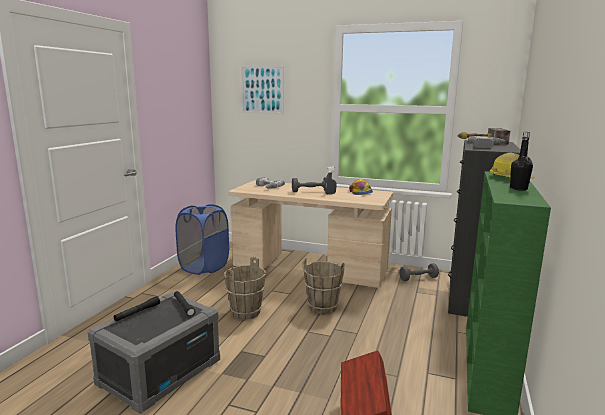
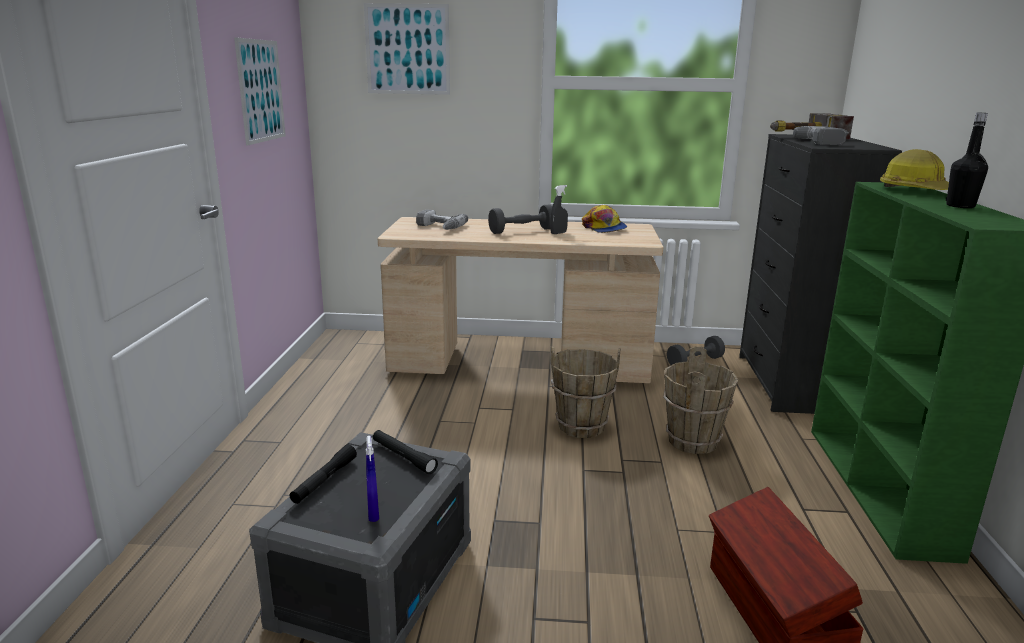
camera: 15 degrees left, 5 degrees up
(148, 332) = (373, 514): none -> blue spray bottle
(176, 112) = (261, 91): none -> picture
(204, 267) = (333, 379): blue laundry basket -> none
(246, 312) = (460, 451): brown bucket -> brown bucket (693, 442)

